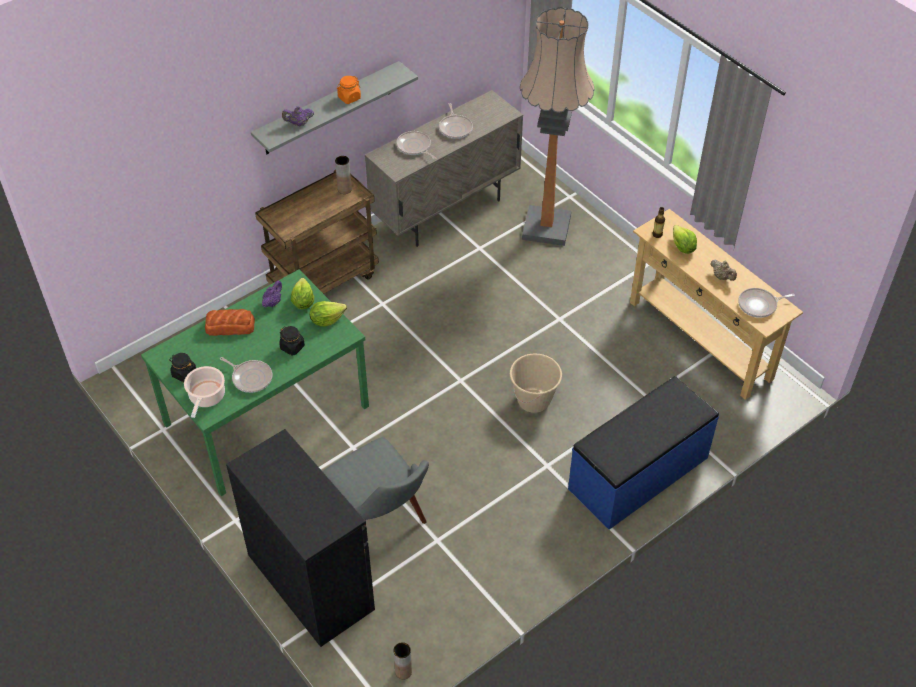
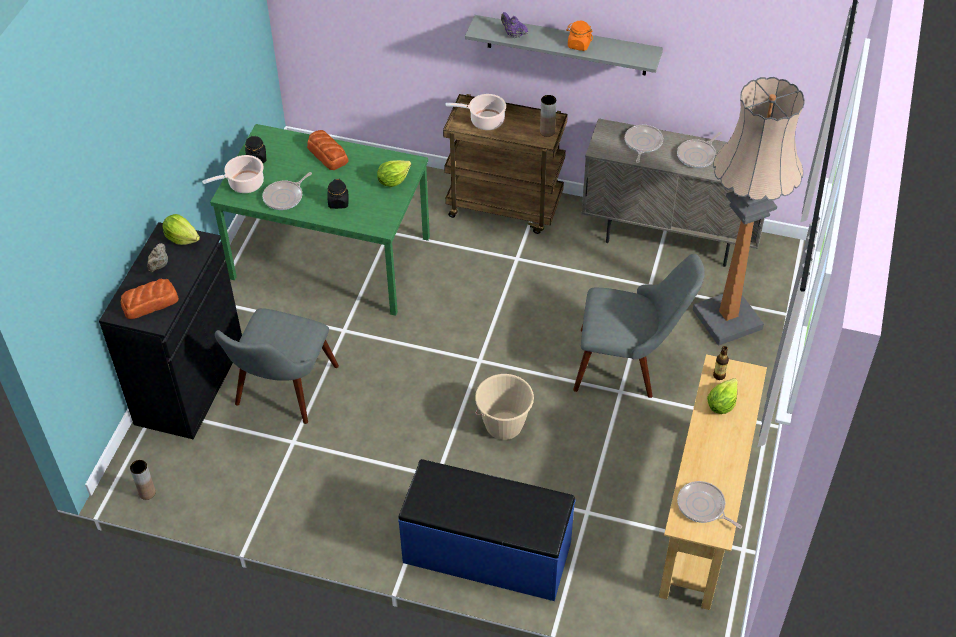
camera: 55 degrees right, 0 degrees up
(250, 377) = (285, 197): frying pan -> frying pan turned 45 degrees clockwise
(273, 302) = (376, 163): purple teapot -> none
(295, 216) = (484, 121): none -> cooking pot
(319, 513) = (151, 303): none -> bread
(327, 320) = (386, 206): lettuce -> lettuce (182, 238)
(539, 300) = (629, 364): none -> grey chair
(722, 277) = (712, 456): beige teapot -> beige teapot (159, 266)

